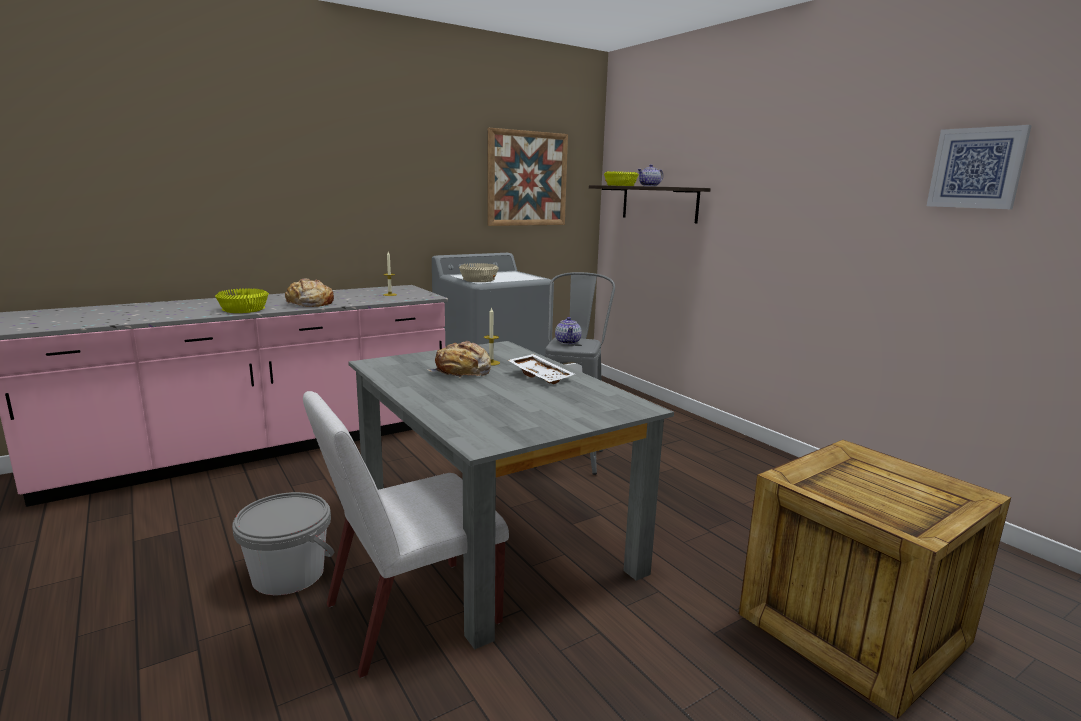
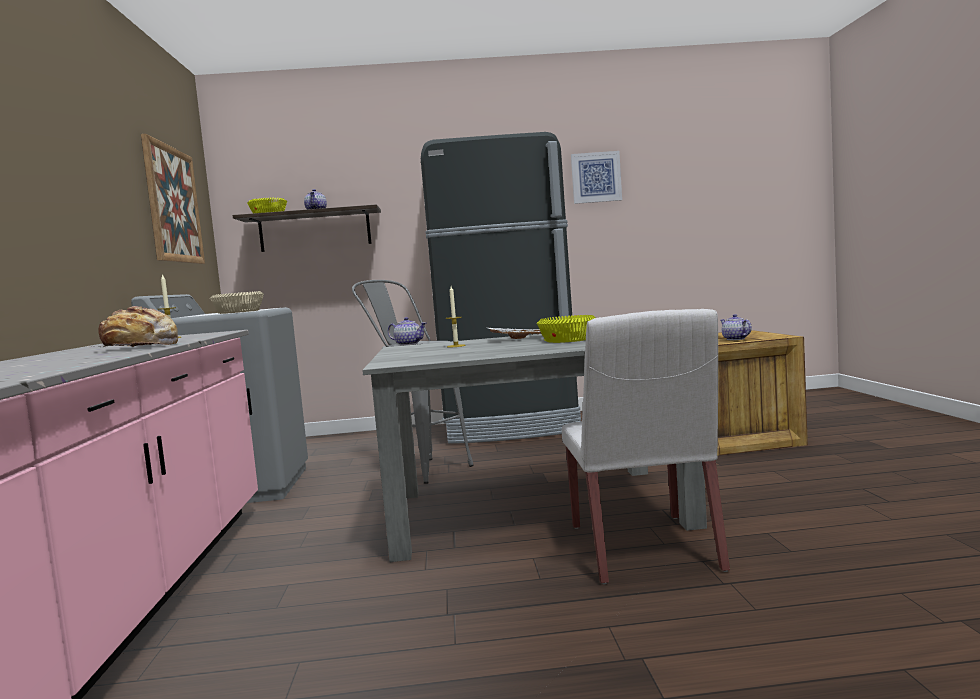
camera: 60 degrees left, 10 degrees down
(243, 309) = (96, 357): yellow bowl -> yellow bowl (567, 340)
(288, 574) = (521, 606): grey bucket -> none
(462, 372) = (474, 348): bread -> none
(740, 462) = (511, 428): none -> black fridge
(920, 497) = (735, 339): none -> teapot

